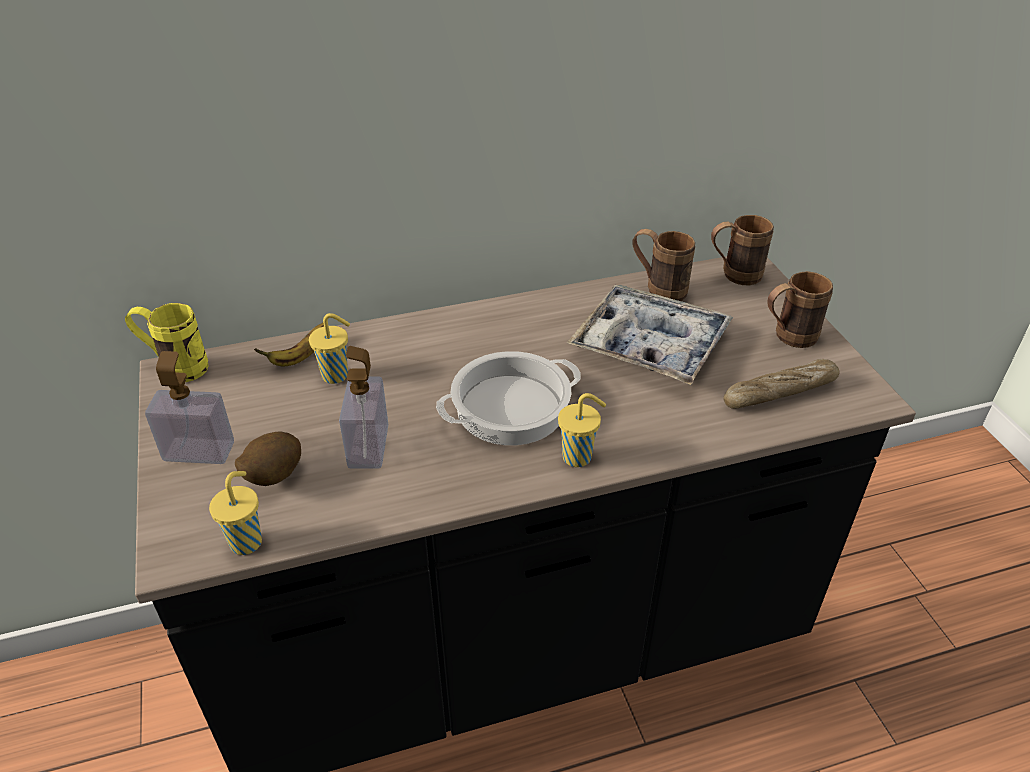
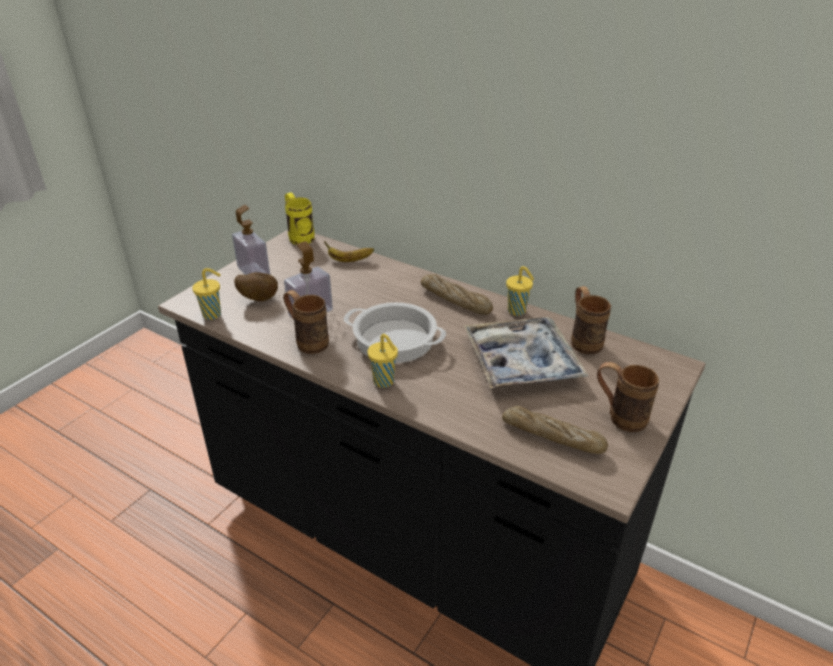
camera: 50 degrees right, 5 degrees down
(337, 375) = (349, 277): yellow cup -> yellow cup (517, 311)
(493, 326) = (455, 300): none -> bread
(733, 276) = (651, 363): brown mug -> brown mug (307, 341)

